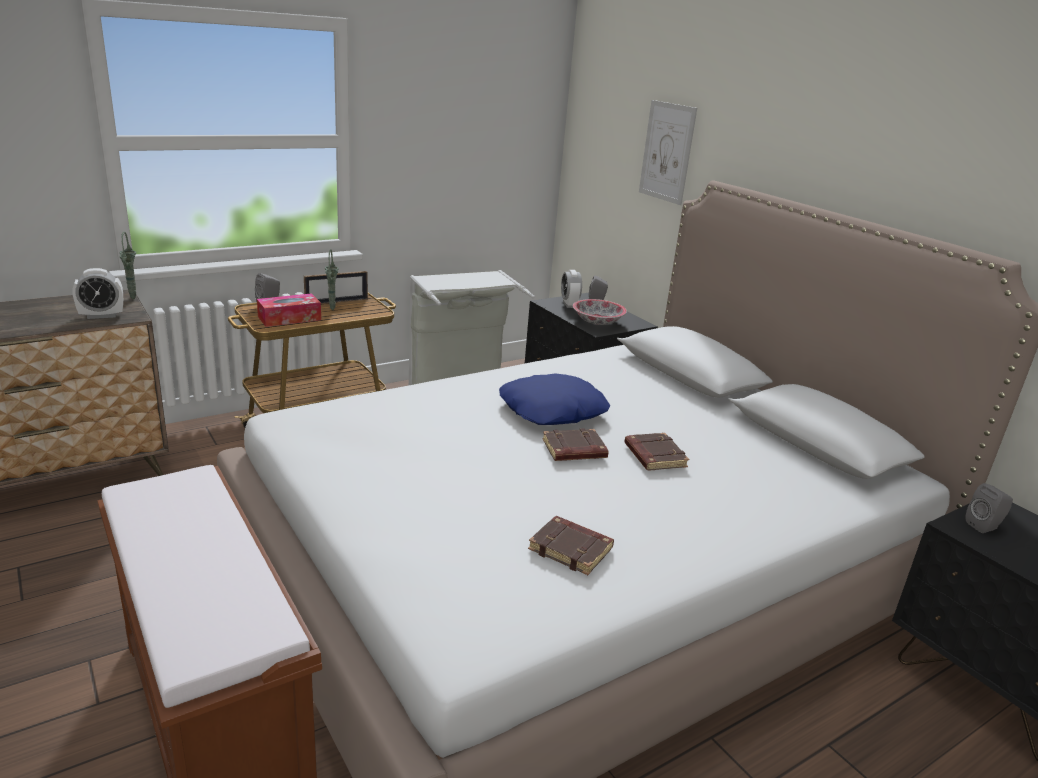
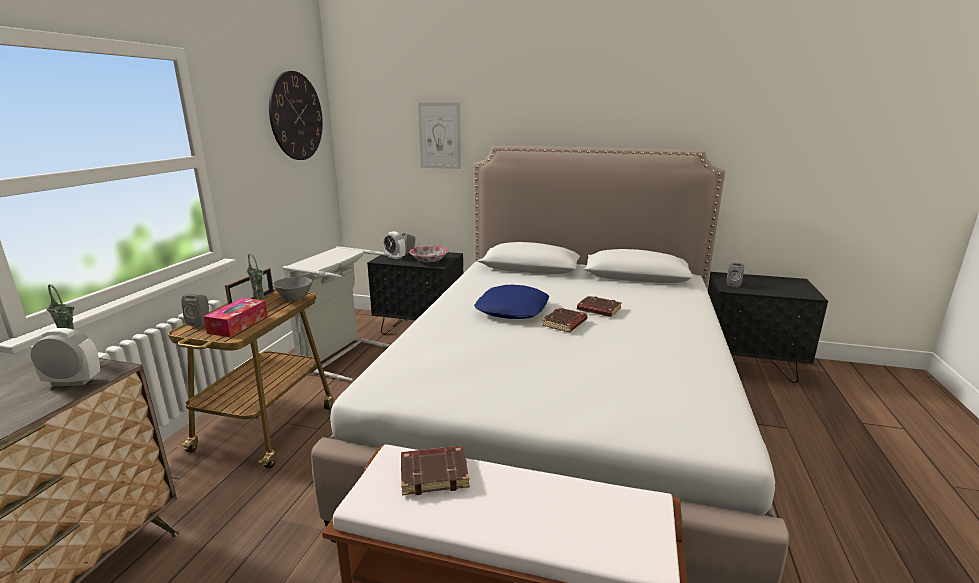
camera: 40 degrees left, 5 degrees down
(102, 316) = (72, 382): alarm clock -> alarm clock turned 120 degrees counterclockwise
(369, 312) = (295, 298): none -> grey bowl
(502, 100) = (296, 116): none -> wall clock
(572, 549) = (662, 368): brown book -> brown book (434, 473)

